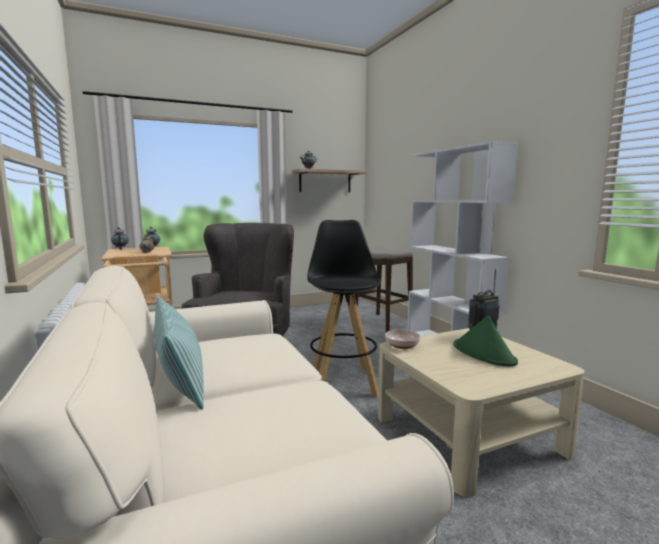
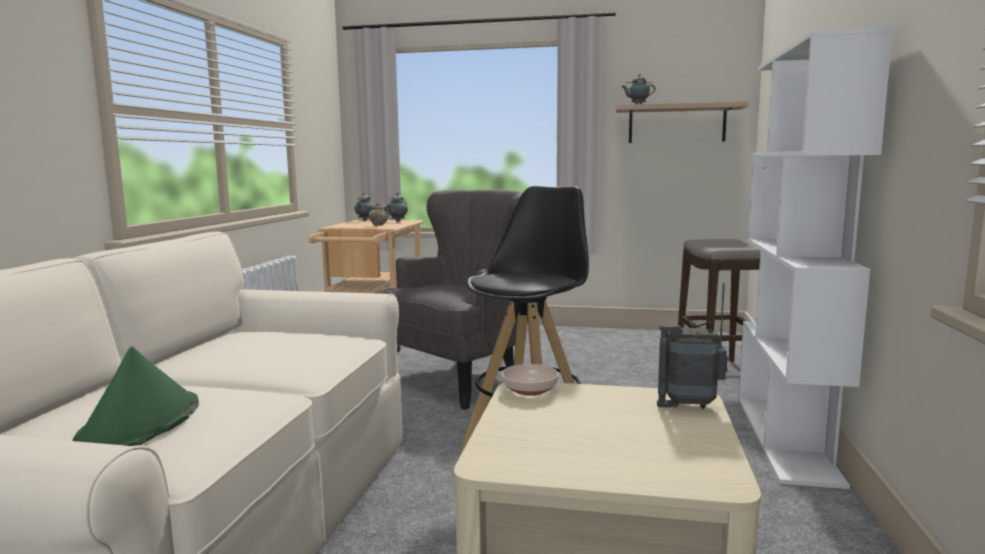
camera: 35 degrees right, 0 degrees up
(179, 377) = (189, 359): pillow -> none
(484, 353) = (628, 429): green hat -> green hat (140, 424)

